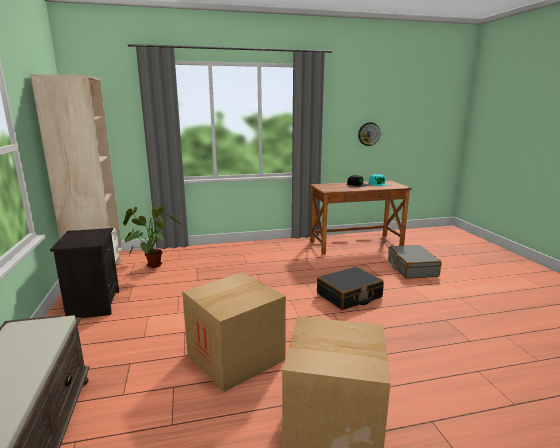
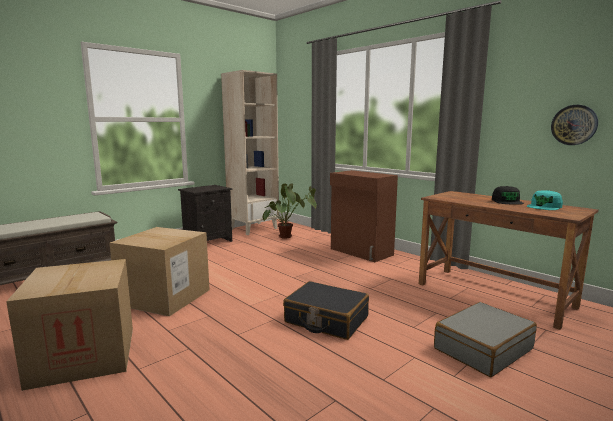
camera: 60 degrees right, 5 degrees down
(243, 251) = (361, 252): none -> brown cabinet

